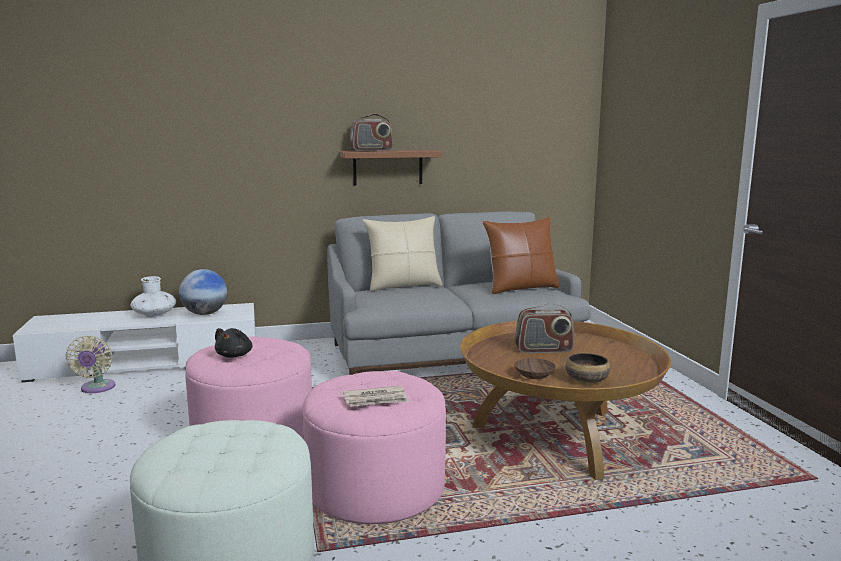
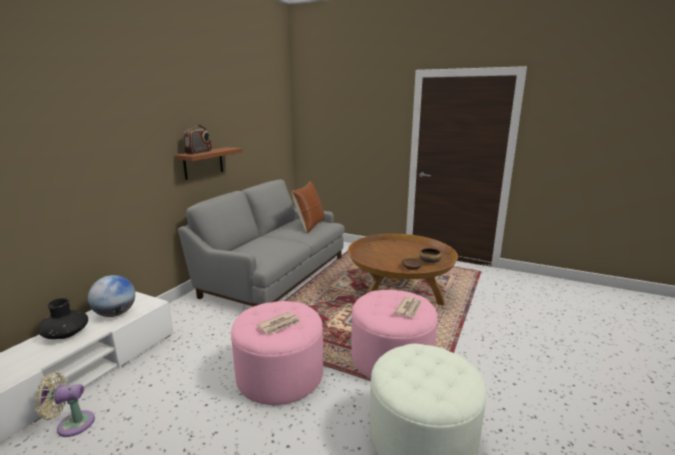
camera: 50 degrees left, 5 degrees up
(96, 388) = (71, 424): beige fan -> beige fan turned 135 degrees clockwise
(154, 315) = (66, 334): white vase -> black vase
(235, 355) = (280, 325): black plush toy -> newspaper
(403, 286) = (249, 242): beige pillow -> none
(543, 350) = (385, 254): radio -> none

